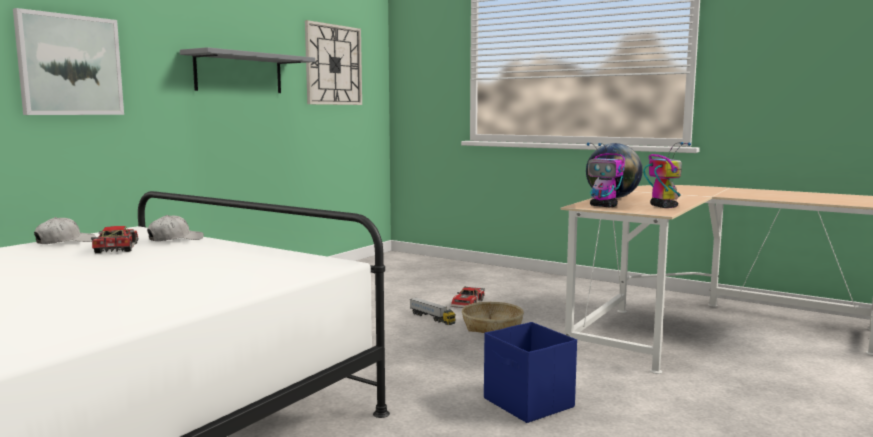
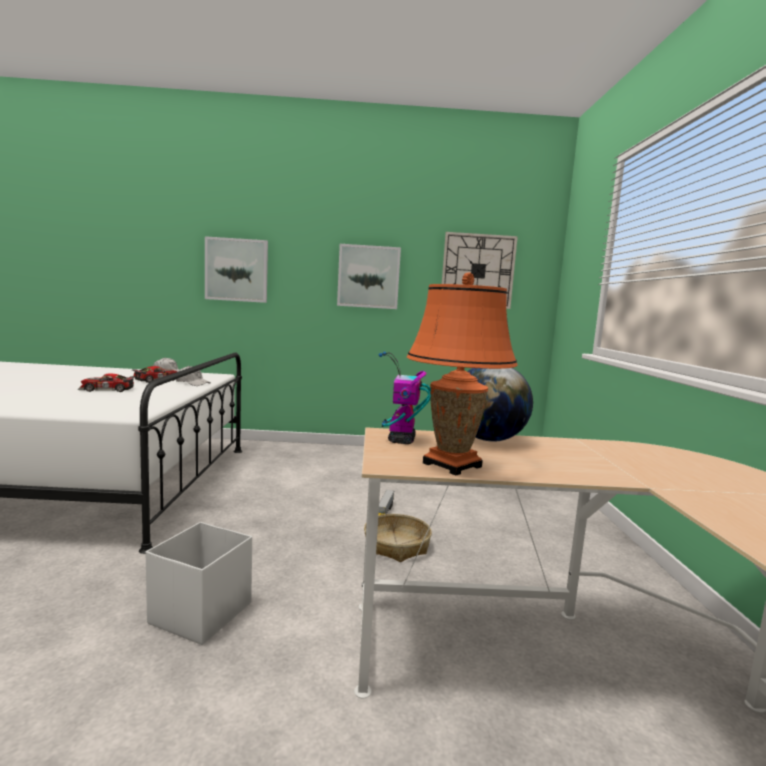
camera: 55 degrees right, 0 degrees up
(239, 73) = (368, 277): grey shelf -> picture
(469, 303) = (448, 519): toy car -> toy car (107, 390)
(528, 403) = (199, 614): blue storage box -> white storage box
(663, 206) = (452, 465): toy robot -> orange table lamp

